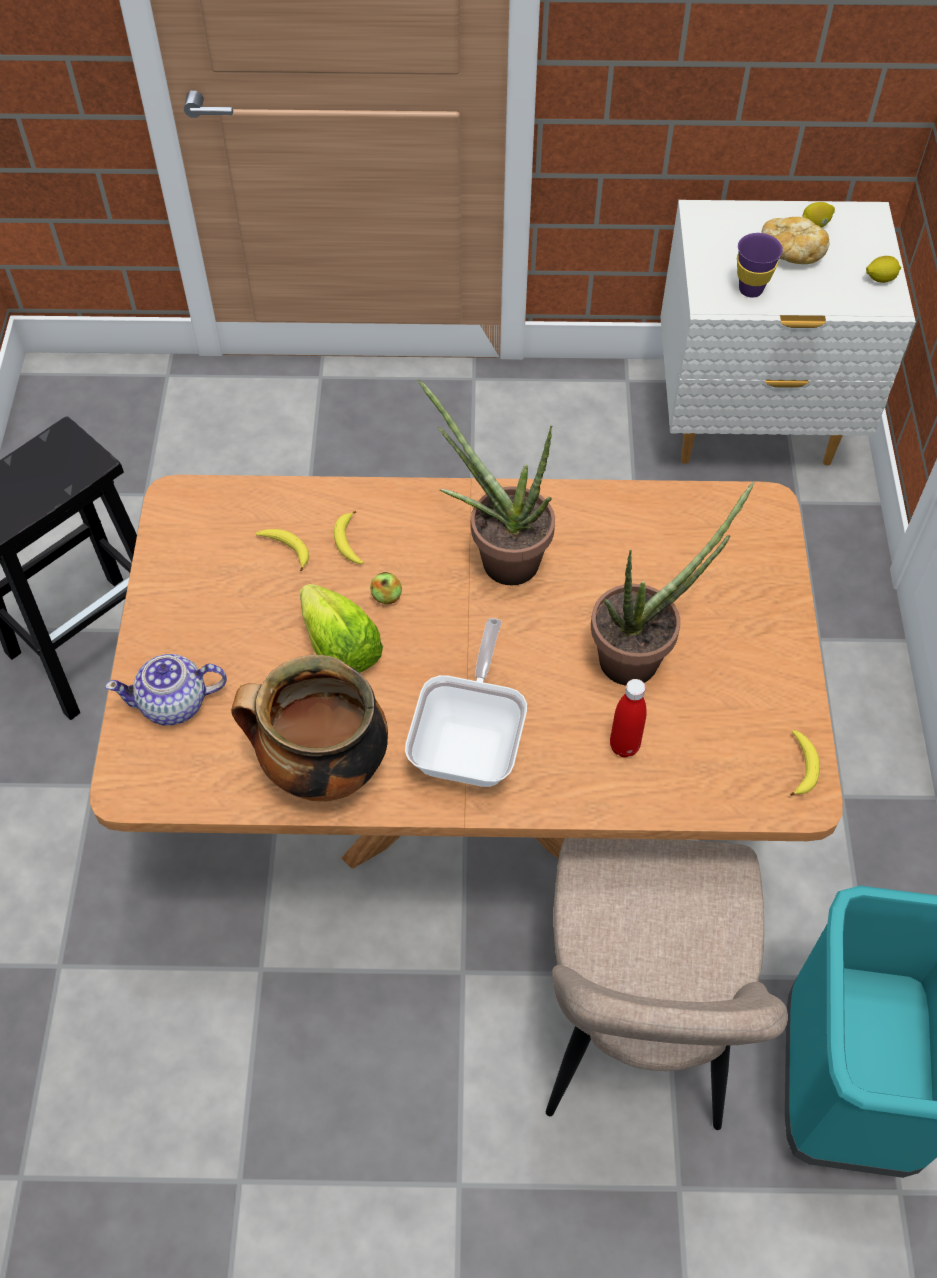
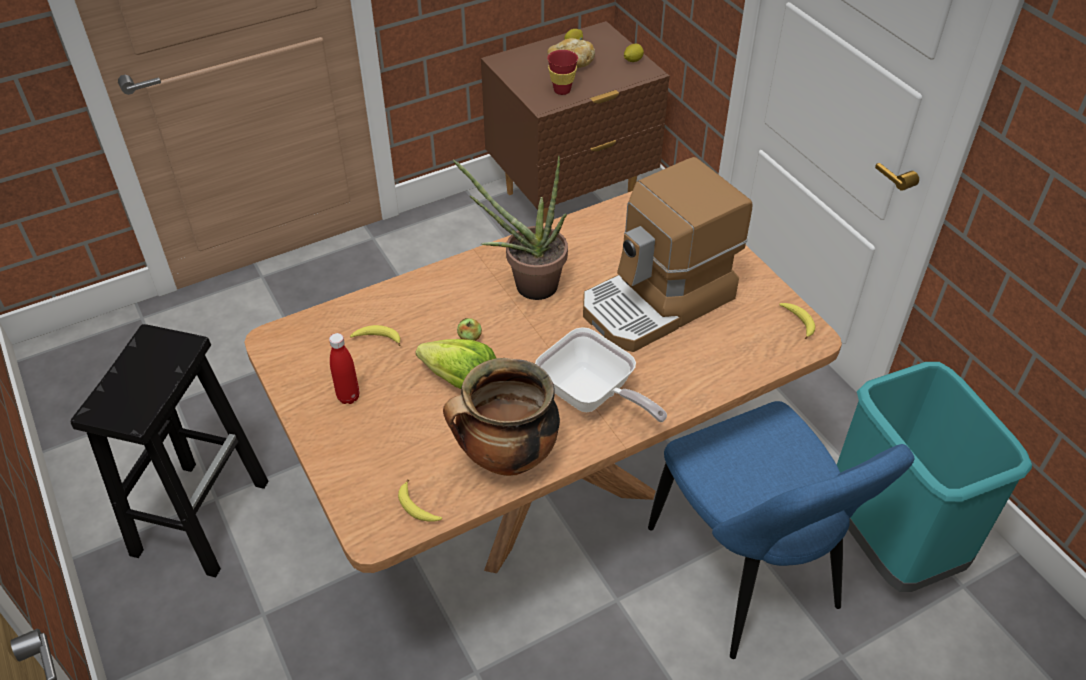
camera: 30 degrees left, 10 degrees down
(174, 703) = (368, 466): teapot -> none
(348, 542) = (419, 317): banana -> banana (417, 507)
(471, 741) = (591, 397): frying pan -> frying pan turned 150 degrees clockwise
(624, 746) = (688, 357): red bottle -> red bottle (348, 397)
(634, 1027) = (747, 575): beige chair -> blue chair
(641, 655) = (658, 303): potted plant -> coffee machine
(750, 289) = (562, 90): purple cup -> red cup
(751, 425) = (570, 199): white nightstand -> brown nightstand

